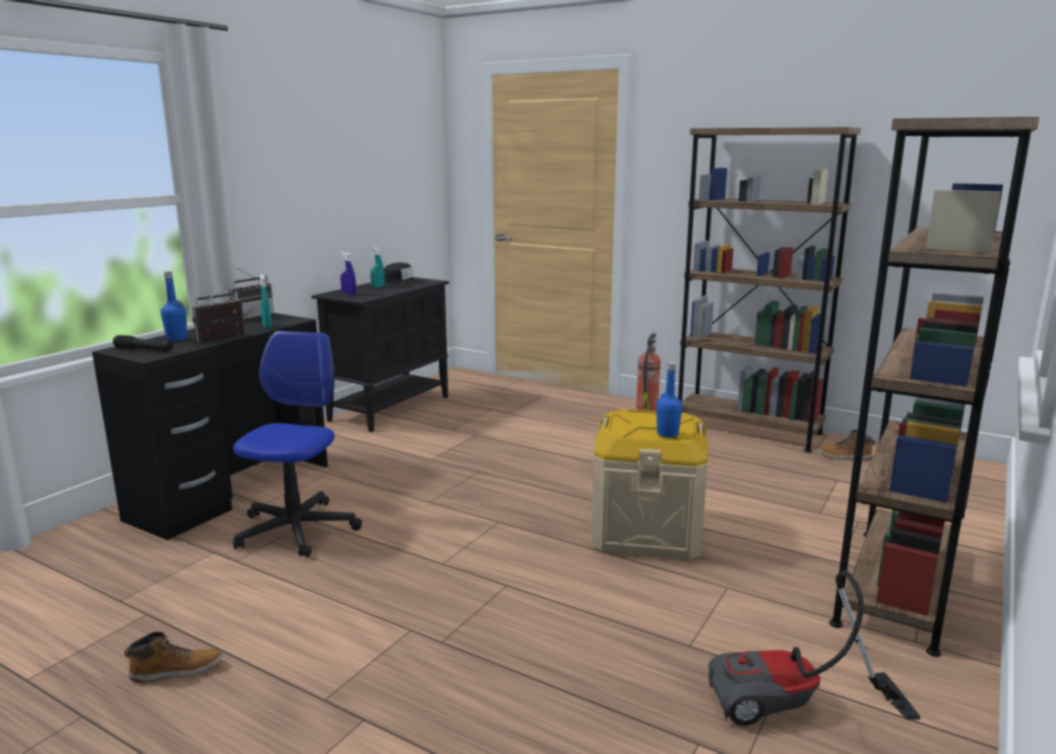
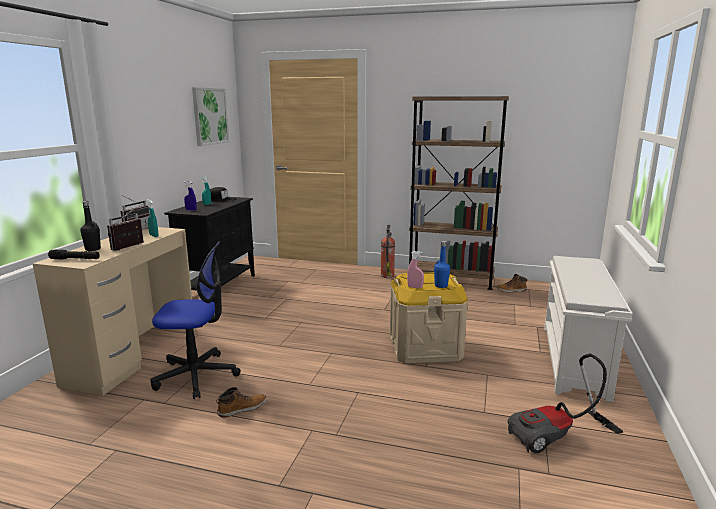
camera: 15 degrees left, 0 degrees up
(177, 338) = (93, 249): blue bottle -> black bottle
(177, 670) = (162, 485): boot -> boot (242, 408)
(231, 491) = (133, 355): black desk -> beige desk
(296, 529) = (196, 375): office chair -> office chair turned 90 degrees clockwise
(397, 158) = (210, 116): none -> picture
(623, 432) = (415, 287): none -> pink spray bottle
(897, 586) = (575, 361): brown bookcase -> white shoe rack

